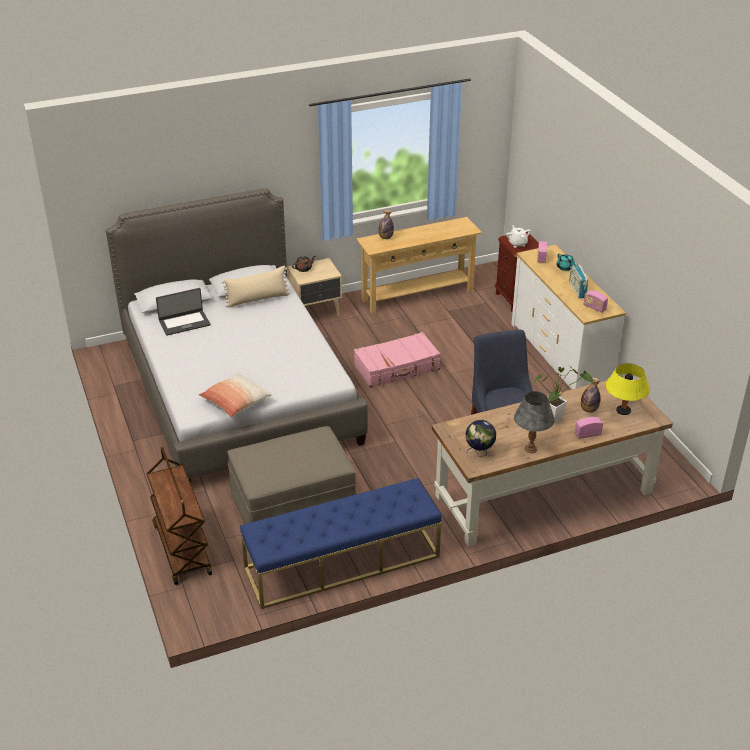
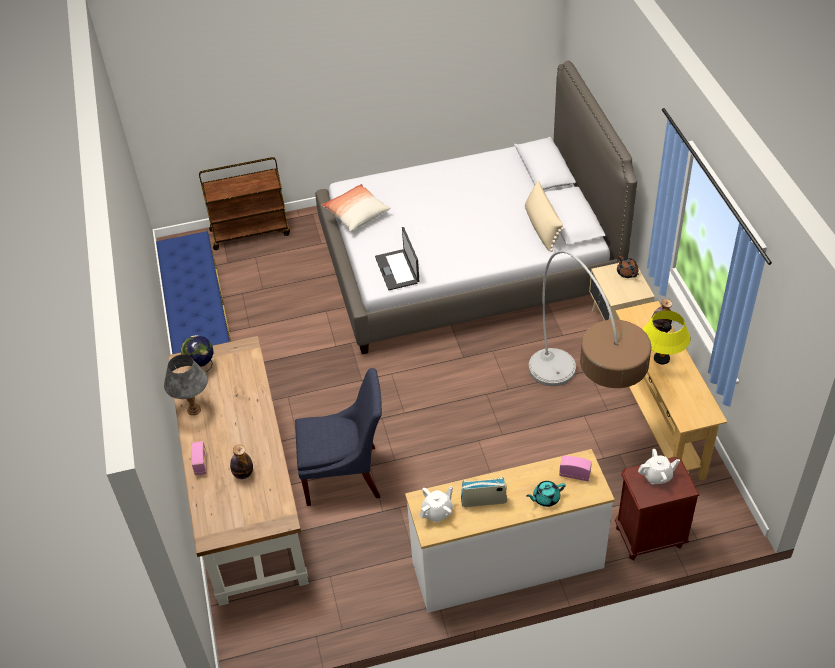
camera: 100 degrees right, 10 degrees up
(184, 323) = (500, 176): laptop -> laptop (397, 270)
(292, 500) = (292, 299): beige ottoman -> none
(397, 368) = (495, 391): pink suitcase -> none
(414, 327) = (581, 414): none -> floor lamp
(556, 418) = (238, 440): potted plant -> none
(594, 308) = (437, 512): radio -> white teapot
(623, 411) = (232, 507): yellow table lamp -> yellow table lamp (661, 359)

